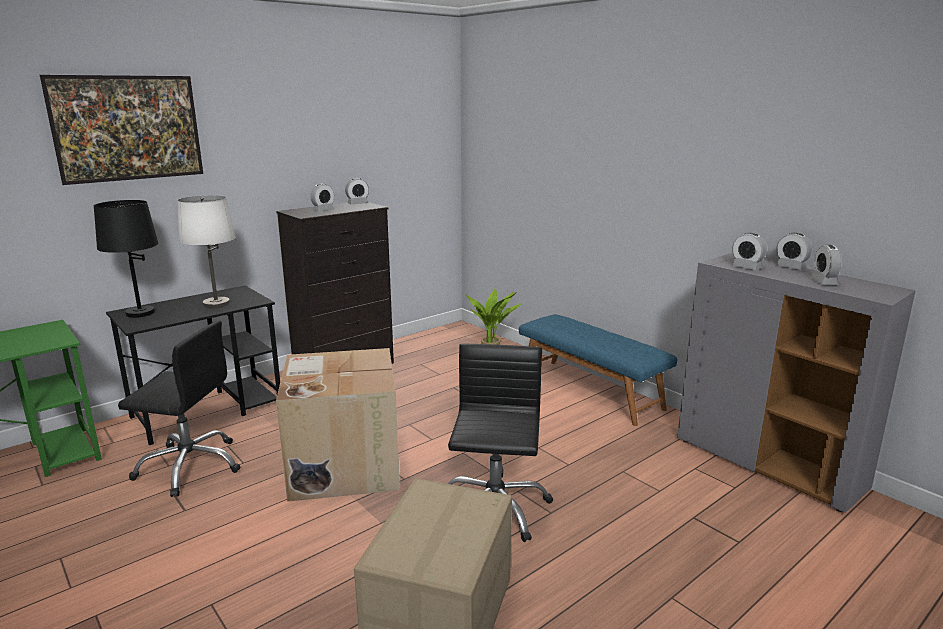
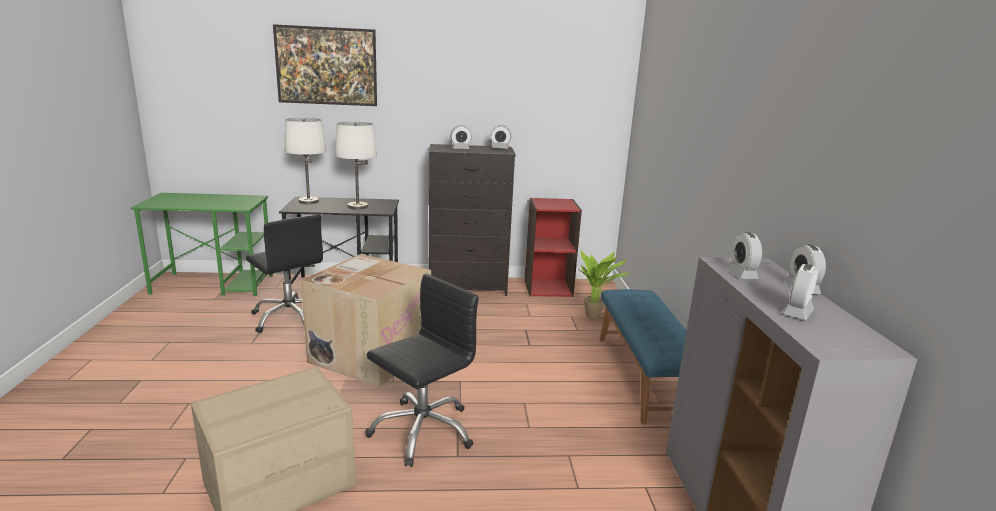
camera: 35 degrees right, 0 degrees up
(140, 313) = (308, 201): black table lamp -> white table lamp
(419, 344) = (548, 287): none -> red bookcase

